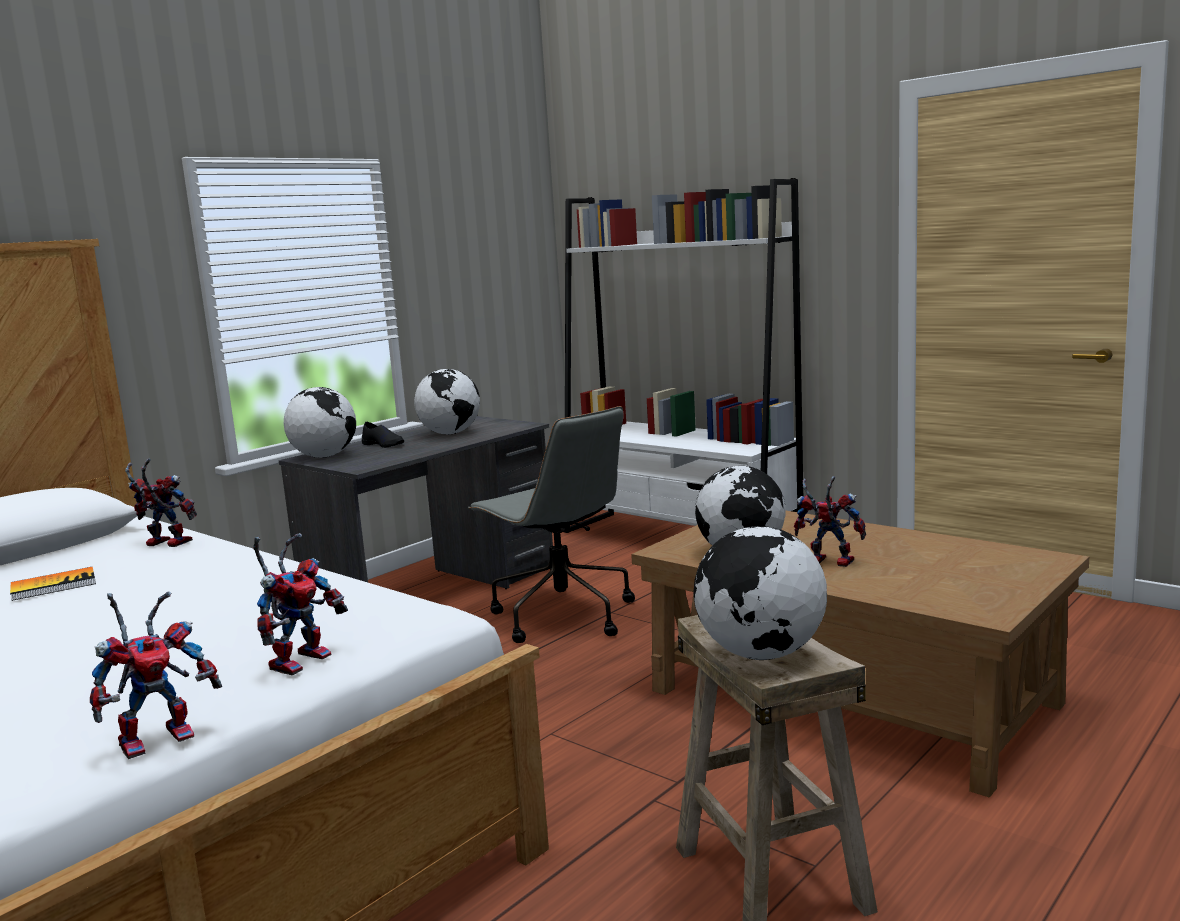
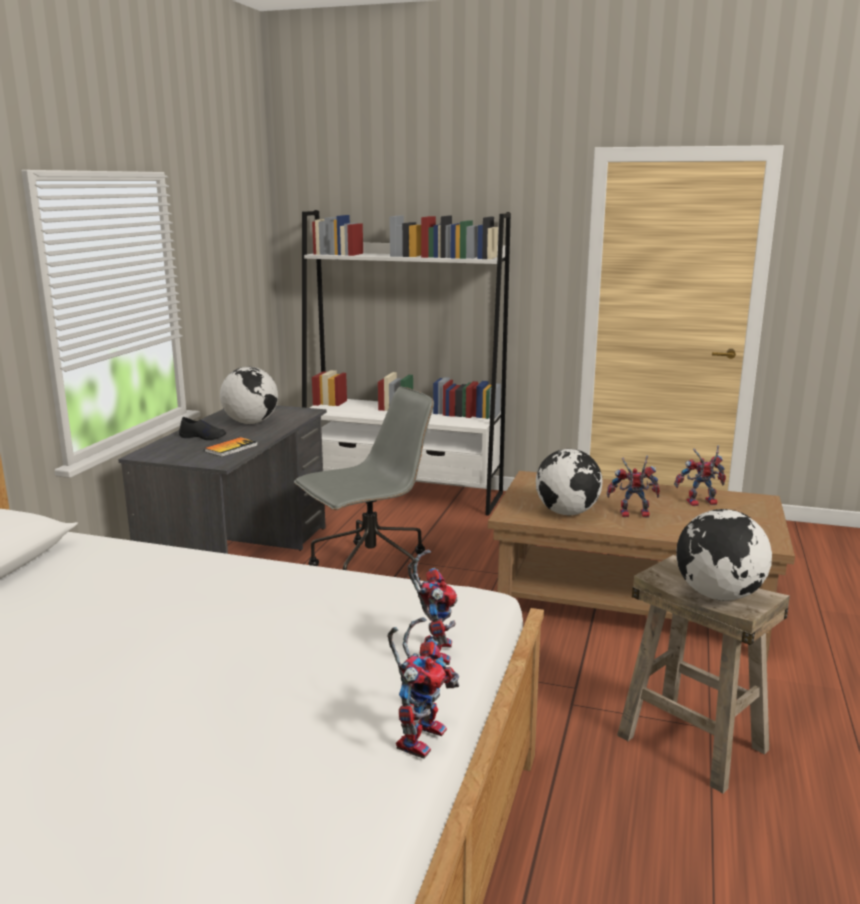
camera: 25 degrees left, 5 degrees up
(54, 586) = (75, 613): book -> book (231, 448)
(163, 544) = (122, 556): toy robot -> toy robot (699, 503)
(324, 456) = (162, 453): globe -> none
(561, 616) = (369, 569): grey office chair -> grey office chair turned 60 degrees counterclockwise

